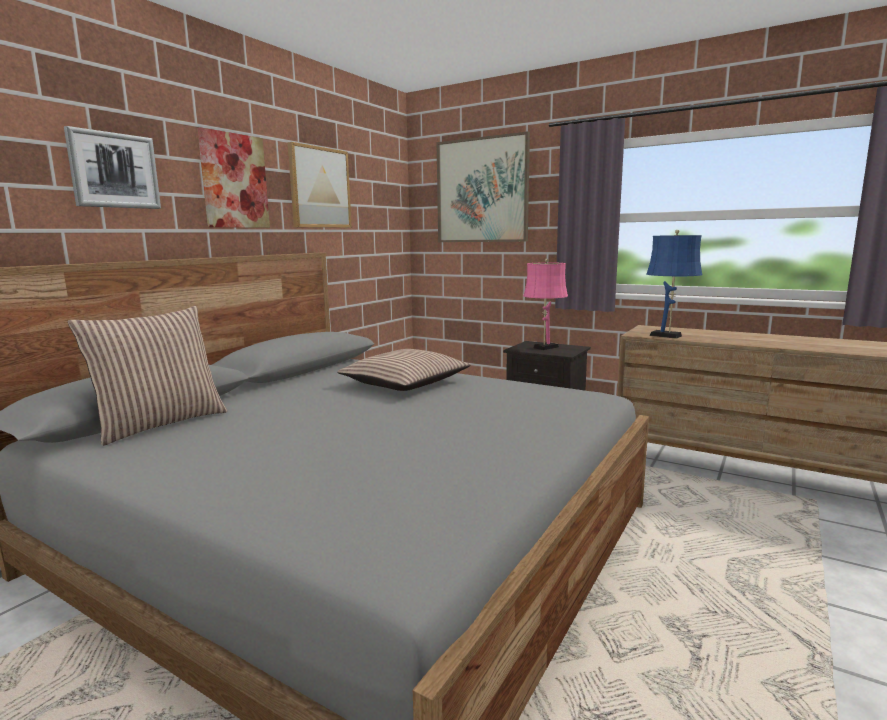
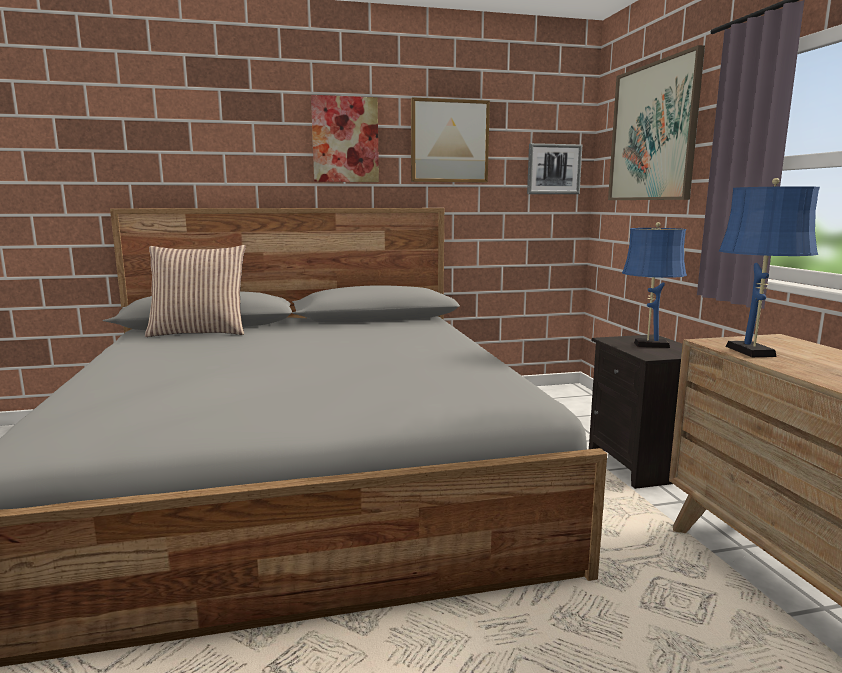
camera: 45 degrees right, 0 degrees up
(114, 170) = (234, 137): picture -> picture (553, 169)
(405, 383) = (404, 345): pillow -> none
(544, 348) = (647, 345): pink table lamp -> blue table lamp

